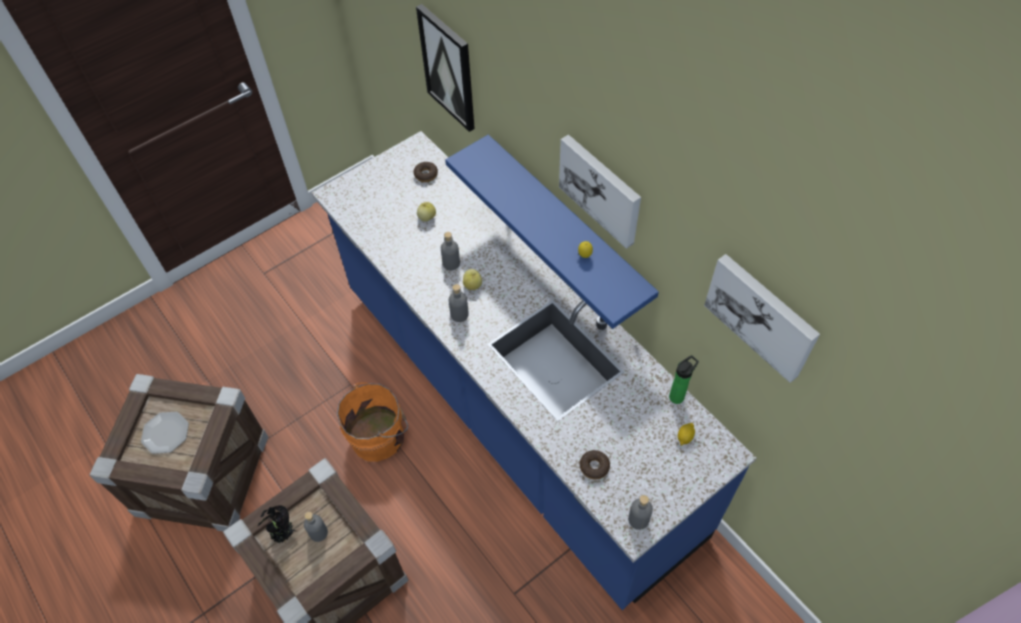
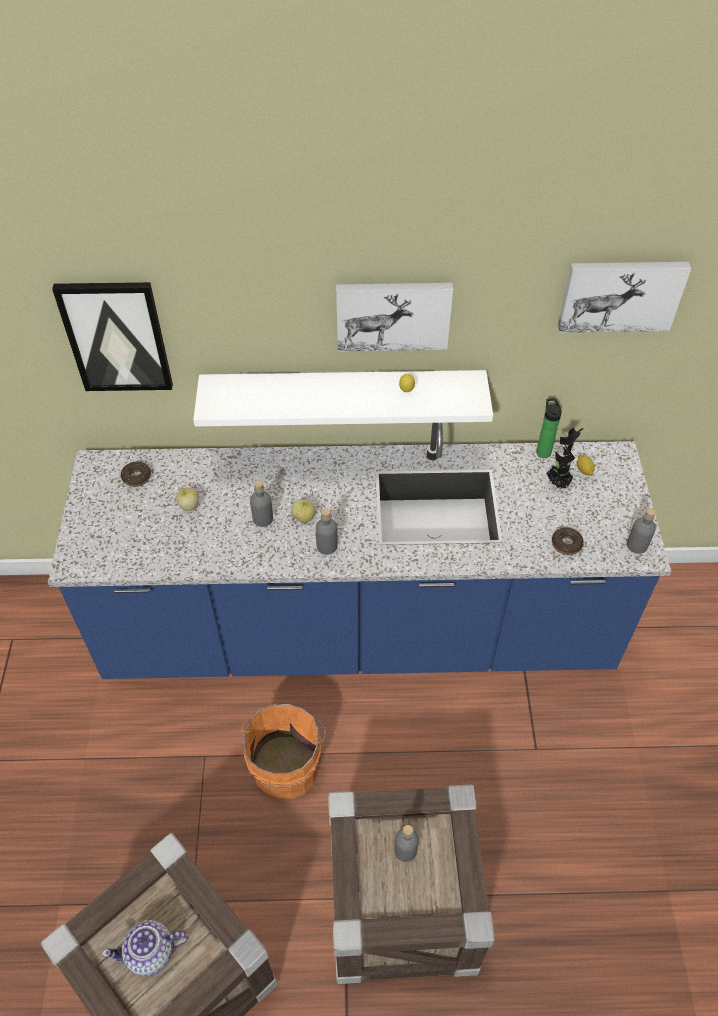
camera: 55 degrees left, 5 degrees down
(165, 434) = (151, 952): plate -> teapot
(283, 535) = (382, 888): potted plant -> potted plant (558, 483)
(567, 226) = (343, 395): blue shelf -> white shelf

